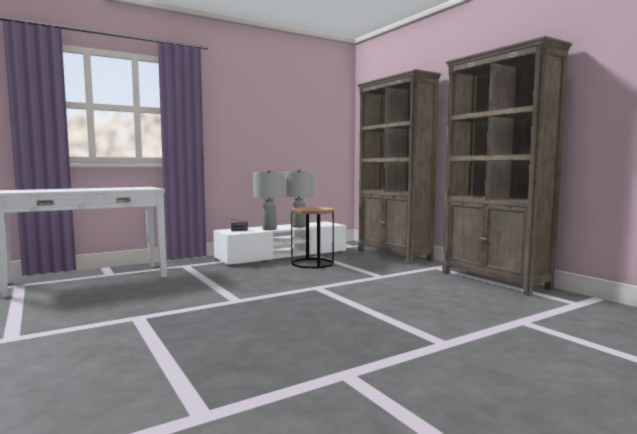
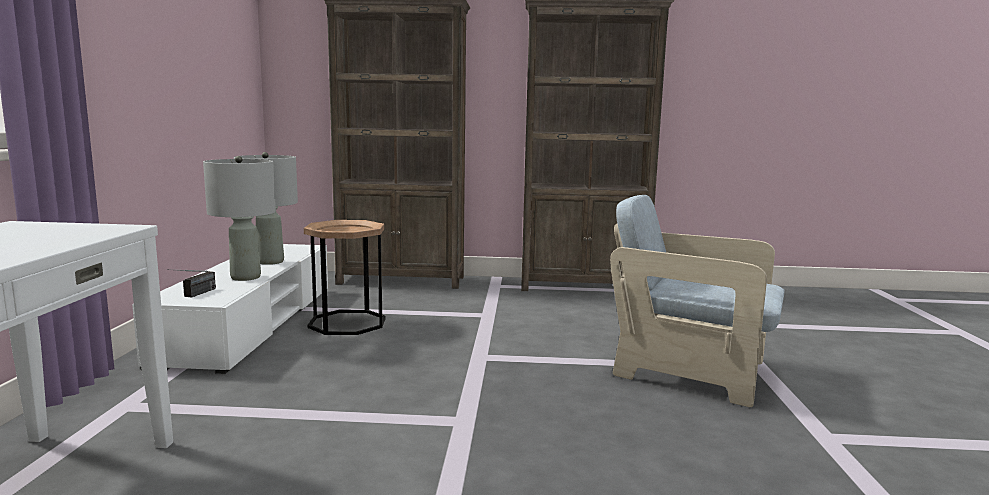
camera: 55 degrees left, 5 degrees up
(391, 327) = (691, 372): none -> beige armchair

